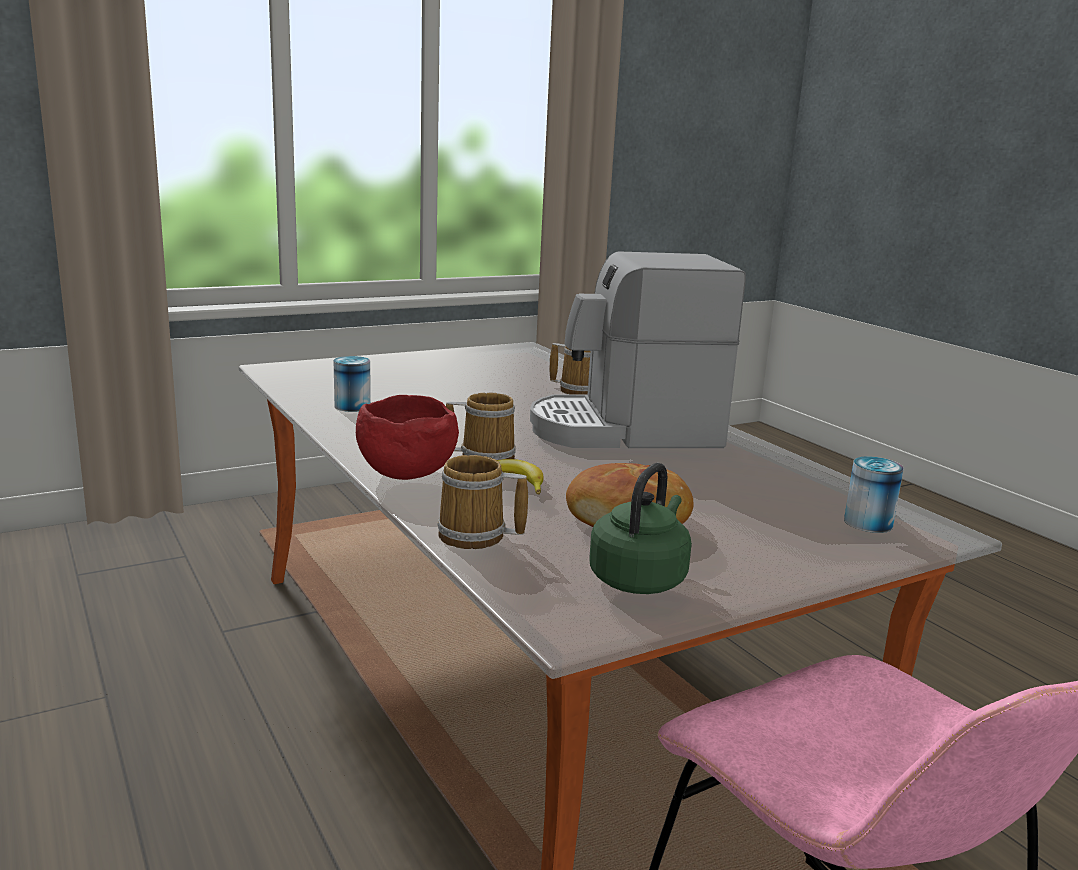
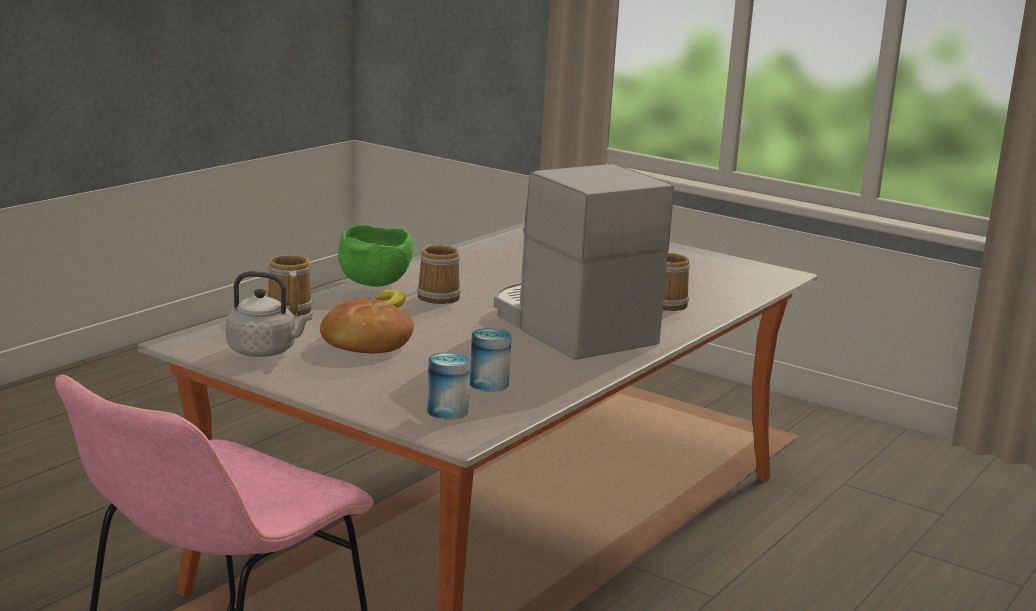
camera: 65 degrees right, 0 degrees up
(352, 406) = (497, 253): can -> can (489, 384)
(405, 474) = (375, 283): red bowl -> green bowl
(640, 578) = (265, 351): green kettle -> grey kettle

